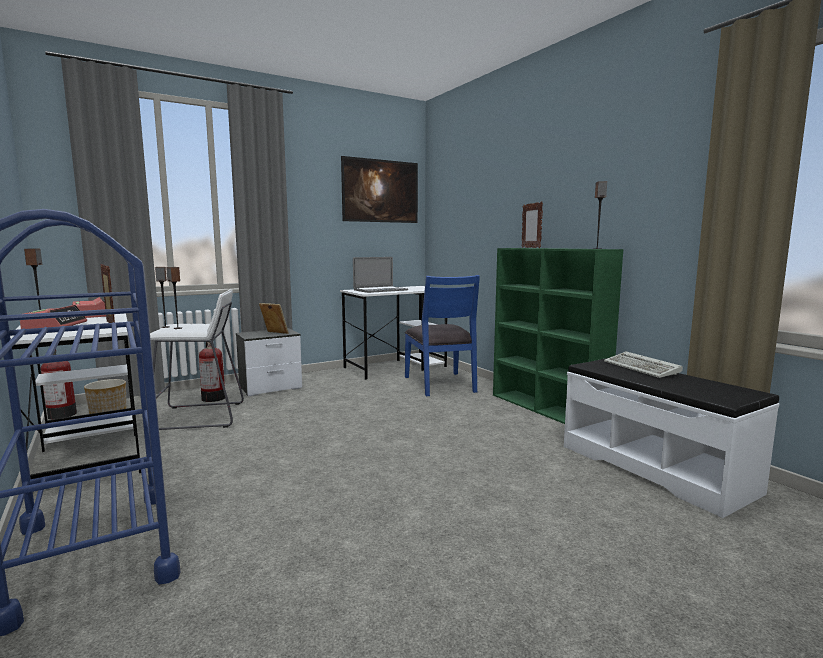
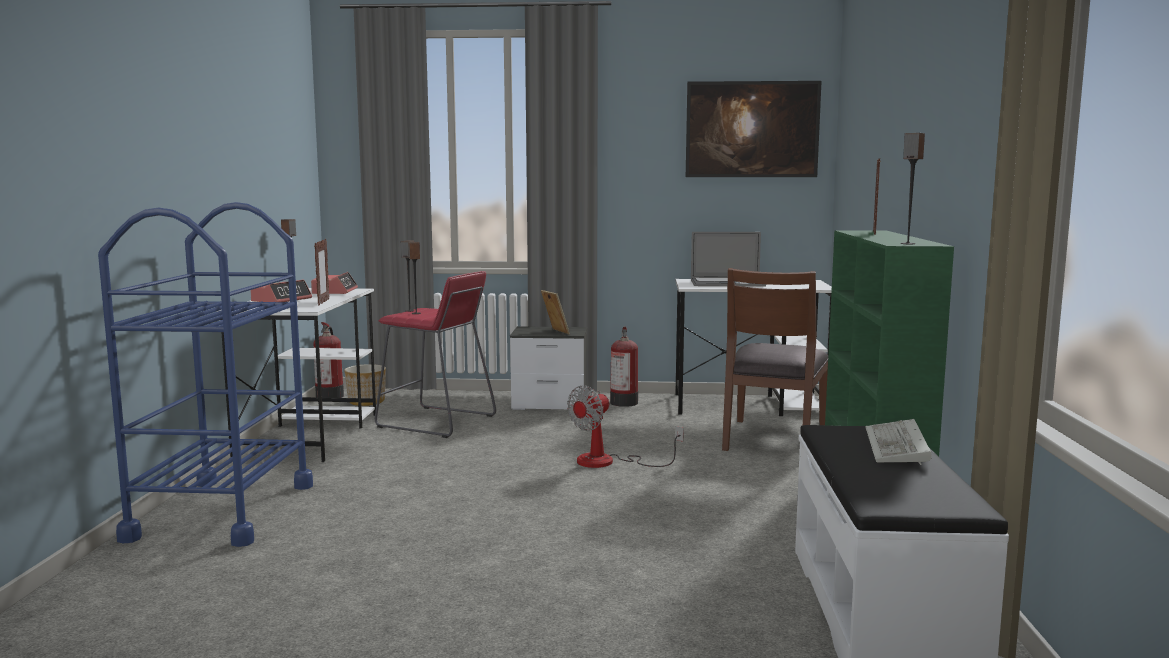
camera: 35 degrees right, 0 degrees up
(199, 416) = (436, 422): white stool -> red stool
(213, 397) = (476, 404): fire extinguisher -> fire extinguisher (624, 402)
(374, 418) = (609, 462): none -> fan
(441, 384) = (772, 439): blue chair -> brown chair

